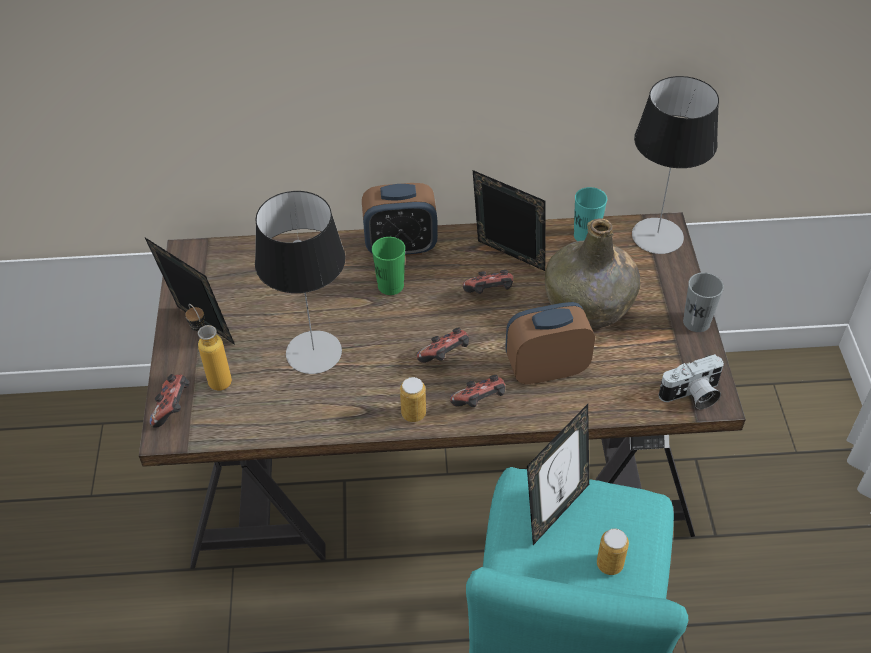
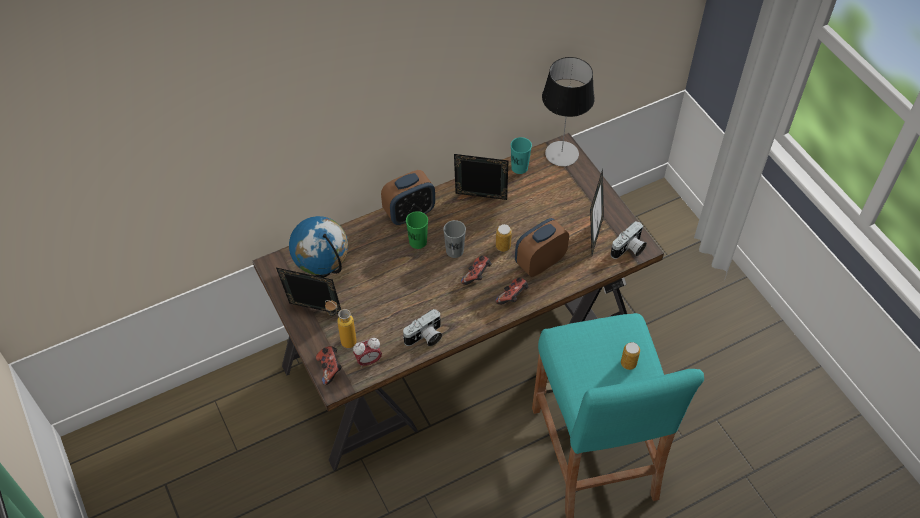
camera: 25 degrees left, 5 degrees up
(230, 417) = (368, 361): none -> alarm clock
(246, 280) = (323, 270): none -> globe
(314, 352) = (395, 302): table lamp -> none
(325, 414) = (425, 337): none -> camera
(413, 413) = (477, 318): can -> can (503, 246)
(489, 294) = (481, 226): game controller -> none
(555, 510) = (584, 344): picture frame -> picture frame (593, 235)
(589, 305) = (544, 213): green bottle -> none
(696, 322) = (610, 203): grey cup -> grey cup (454, 251)

